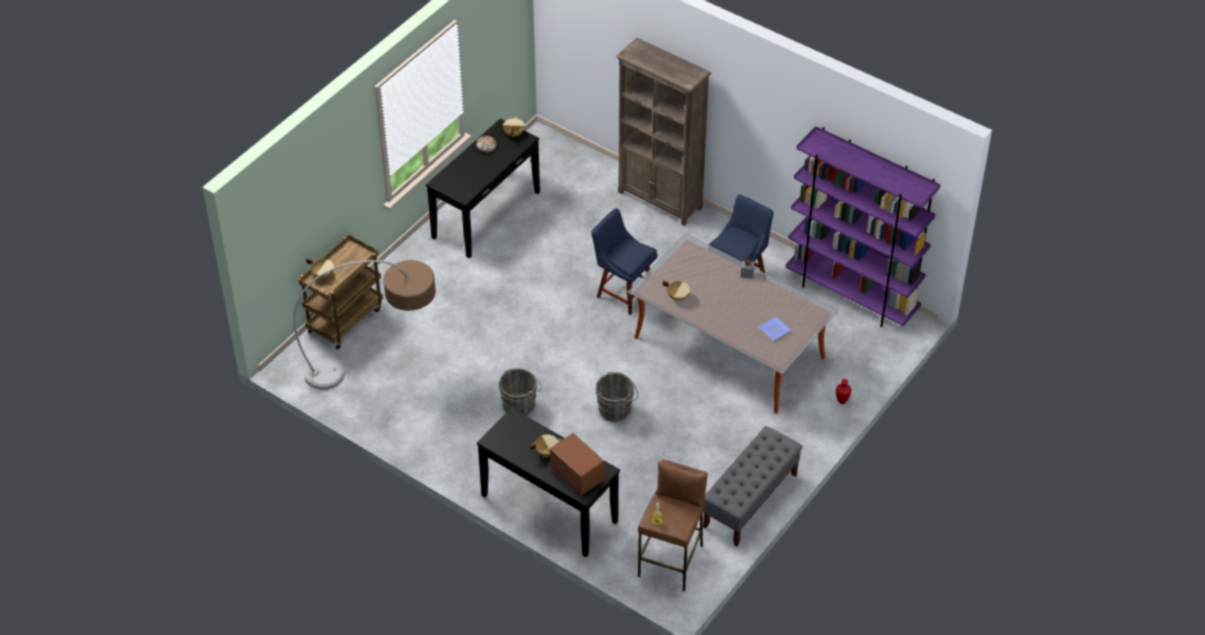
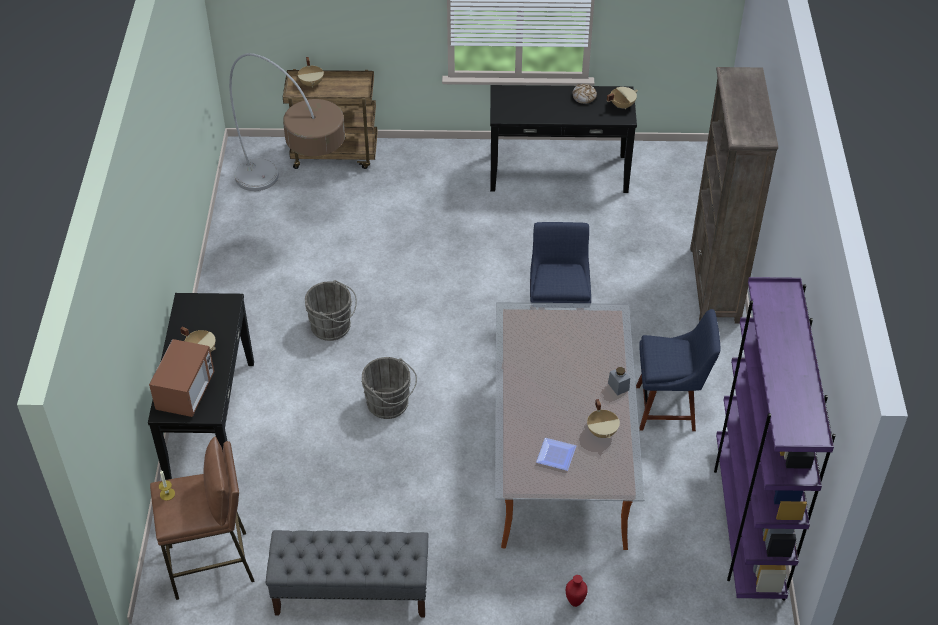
camera: 55 degrees right, 0 degrees up
(678, 297) = (527, 346): beige cooking pot -> beige cooking pot (602, 431)

